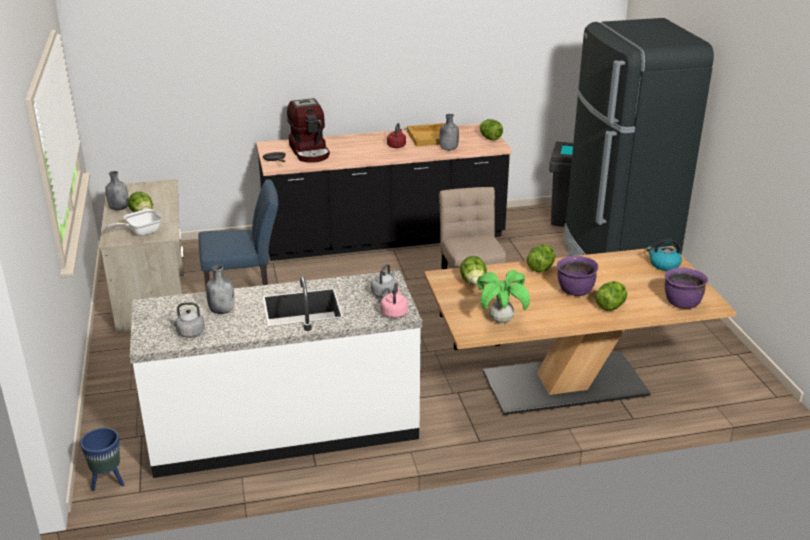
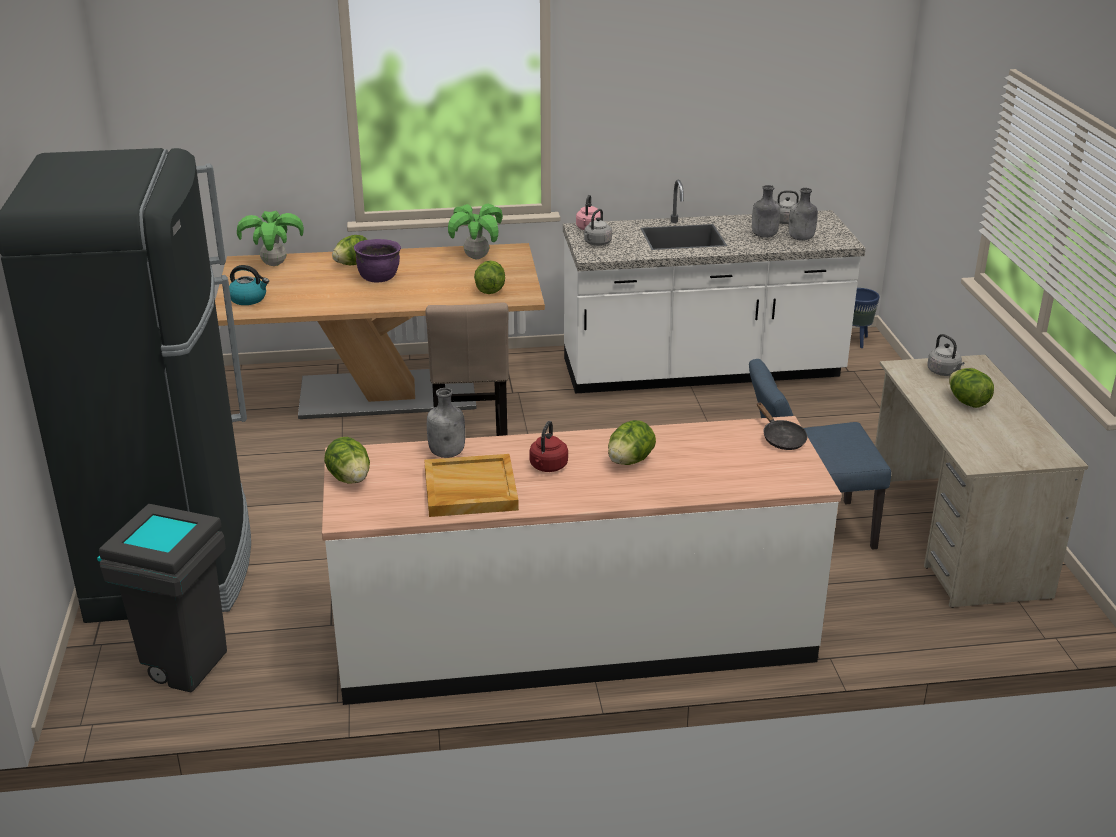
camera: 175 degrees left, 0 degrees up
(119, 208) = (1016, 415): grey bottle -> grey bottle (801, 239)
(140, 232) = (944, 372): frying pan -> grey kettle
(310, 151) = (720, 459): coffee machine -> none
(384, 238) = (574, 636): black counter -> white counter
(540, 268) = (401, 301): lettuce -> lettuce (630, 461)
(681, 303) = (274, 264): purple cooking pot -> potted plant

